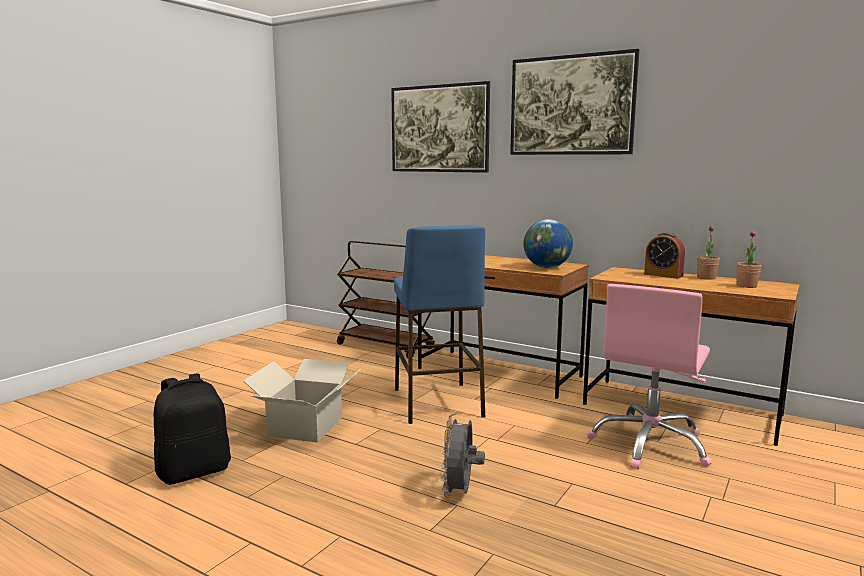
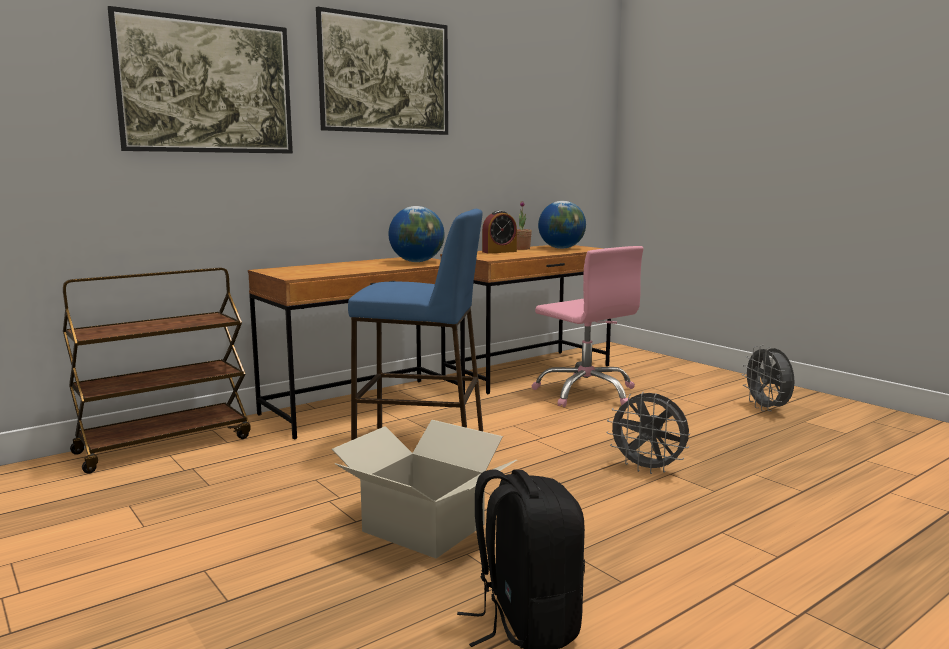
camera: 70 degrees left, 0 degrees up
(746, 286) = (561, 248): potted plant -> globe
(756, 567) = (767, 409): none -> grey fan

